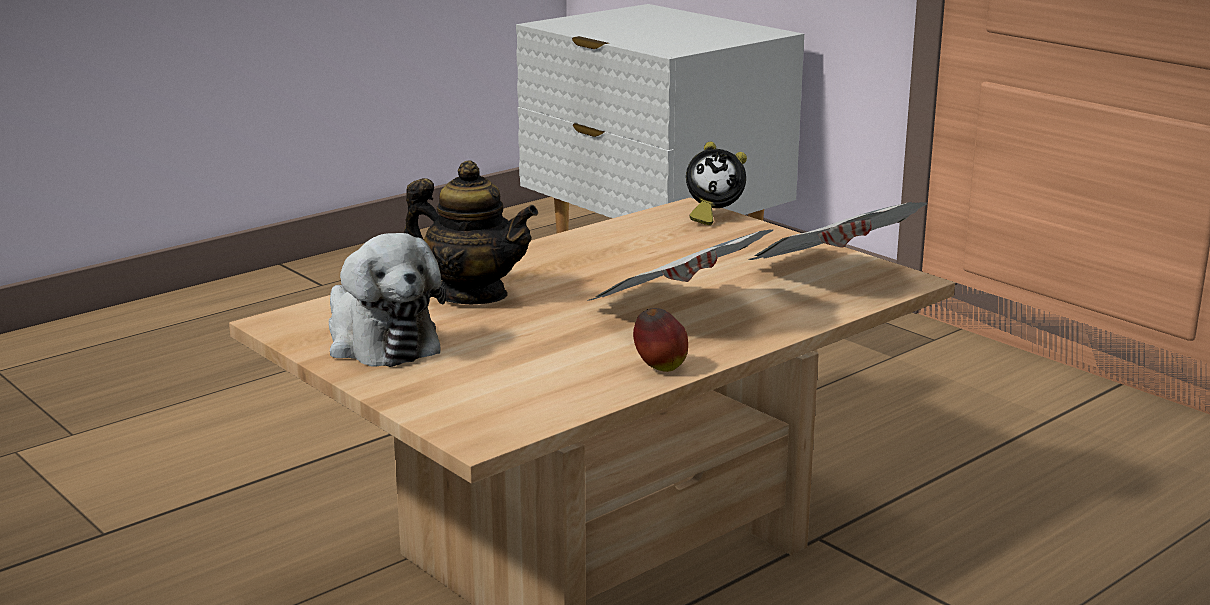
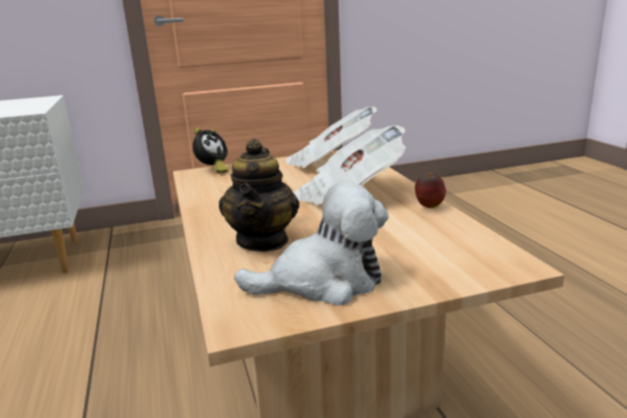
camera: 65 degrees left, 0 degrees up
(472, 295) = (263, 241): teapot -> teapot turned 135 degrees clockwise

